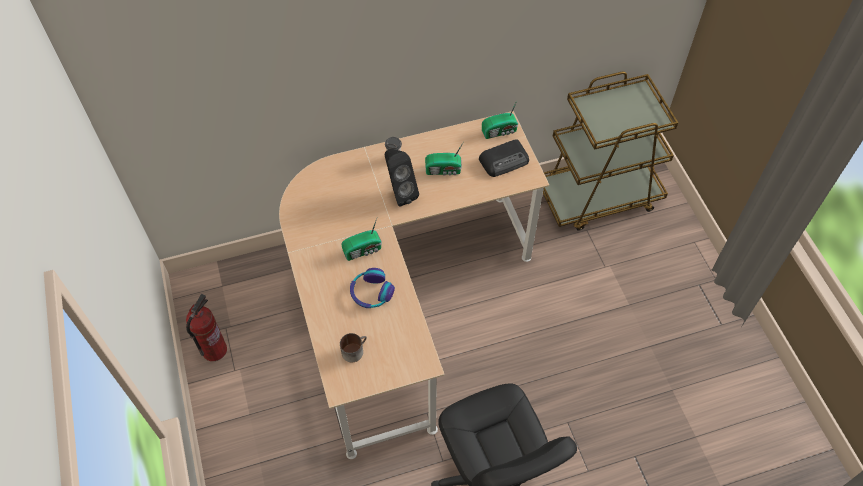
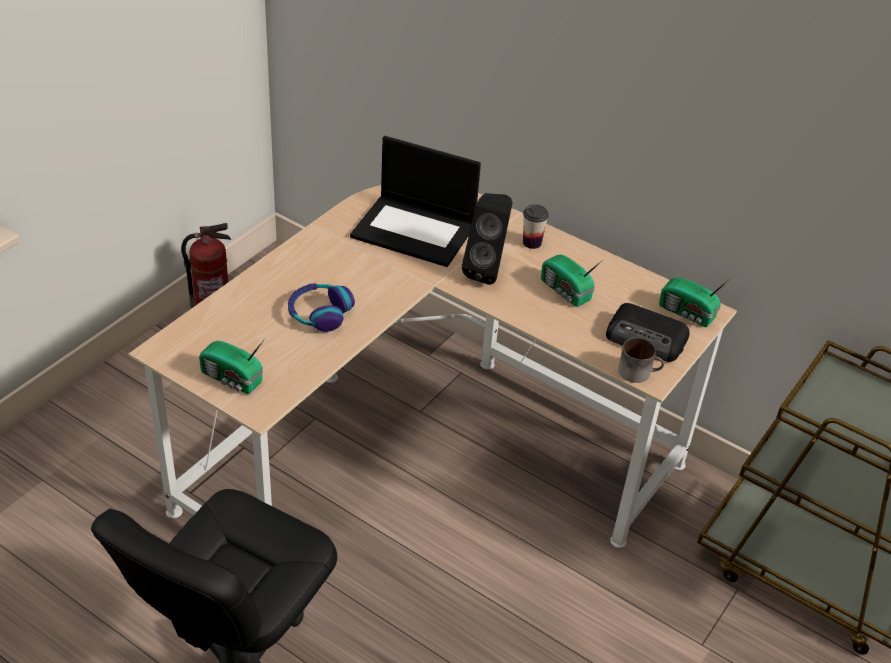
camera: 50 degrees right, 15 degrees down
(338, 205) = (415, 231): none -> laptop
(354, 350) = (225, 336): mug -> mug (638, 371)
(363, 250) = (373, 279): radio -> radio (232, 379)

